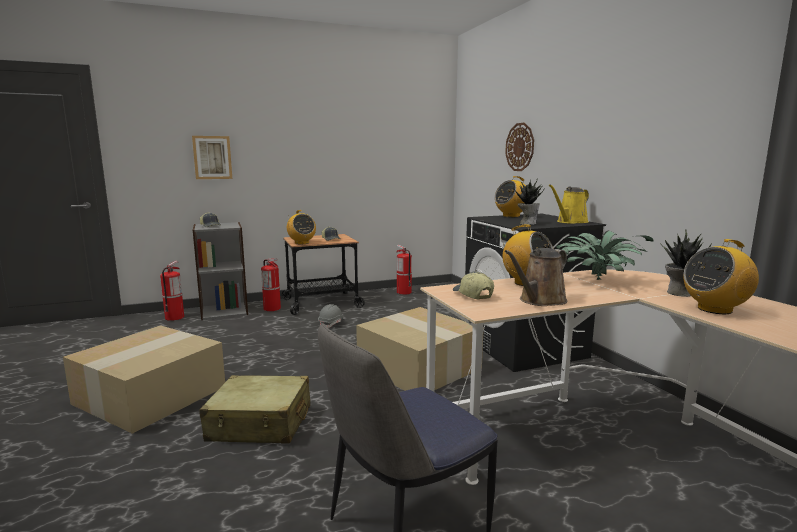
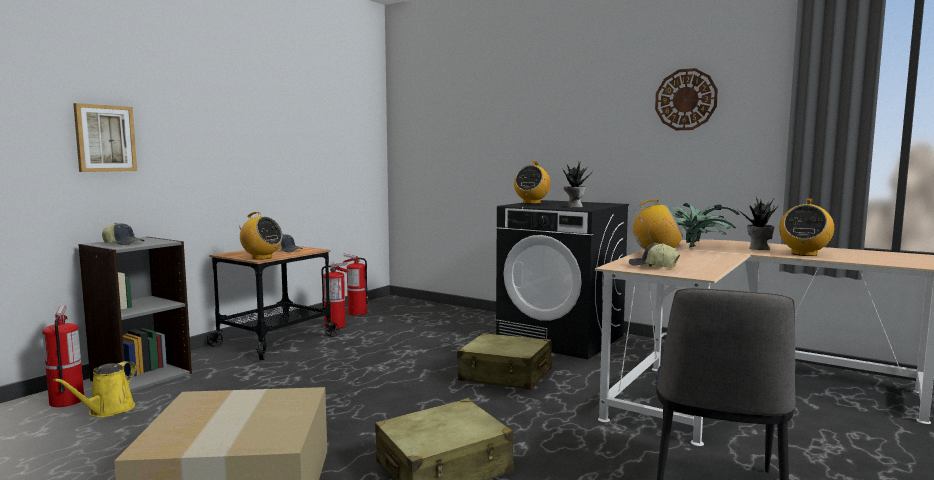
camera: 35 degrees left, 5 degrees down
(272, 308) = (215, 359): fire extinguisher -> fire extinguisher (335, 326)
(332, 324) = (332, 359): grey hard hat -> none
(421, 367) = (505, 375): cardboard box -> beige suitcase
(520, 147) = (500, 132): wall clock -> wall clock (685, 99)
(540, 301) = (706, 263): brown watering can -> none
(570, 222) = (599, 204): yellow watering can -> yellow watering can (108, 411)

